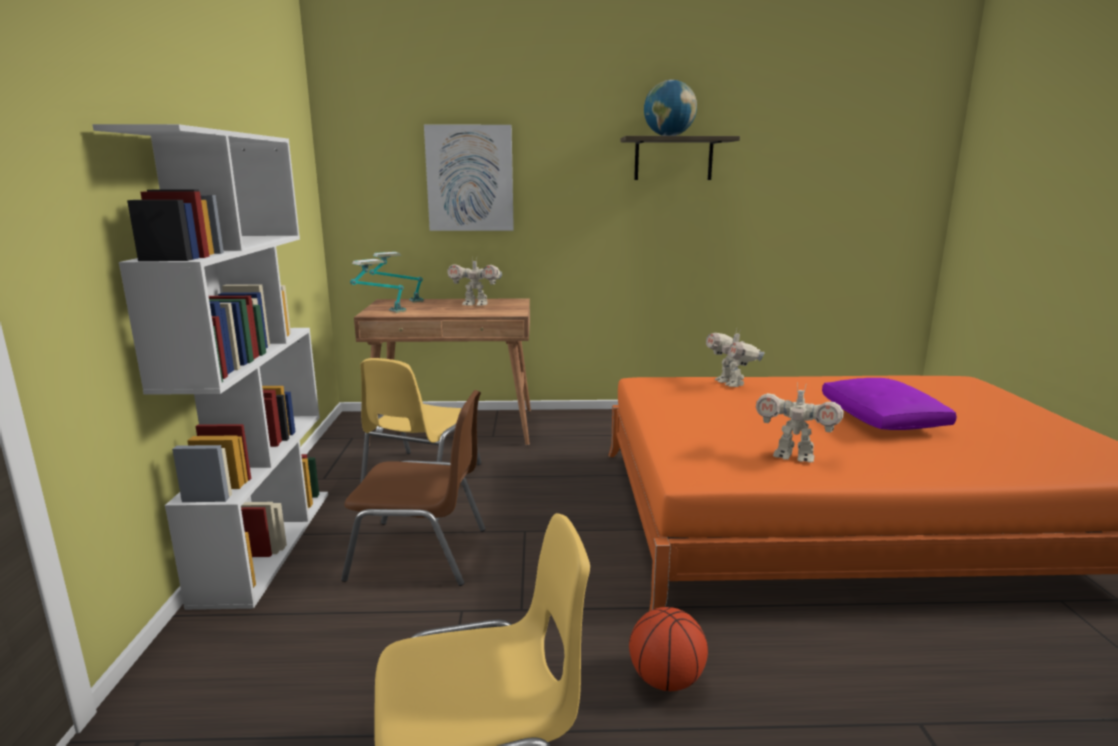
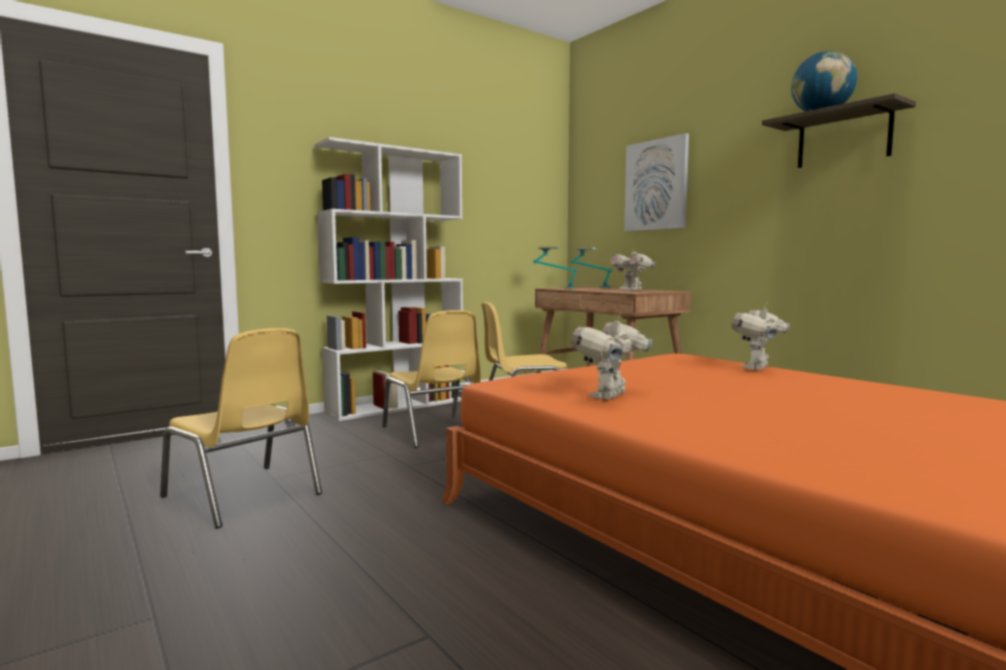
camera: 55 degrees right, 10 degrees down
(421, 553) = (435, 432): brown chair -> yellow chair
(666, 680) = (380, 521): basketball -> none
(794, 456) = (610, 396): toy robot -> toy robot turned 45 degrees clockwise
(883, 419) = (816, 408): purple pillow -> none

